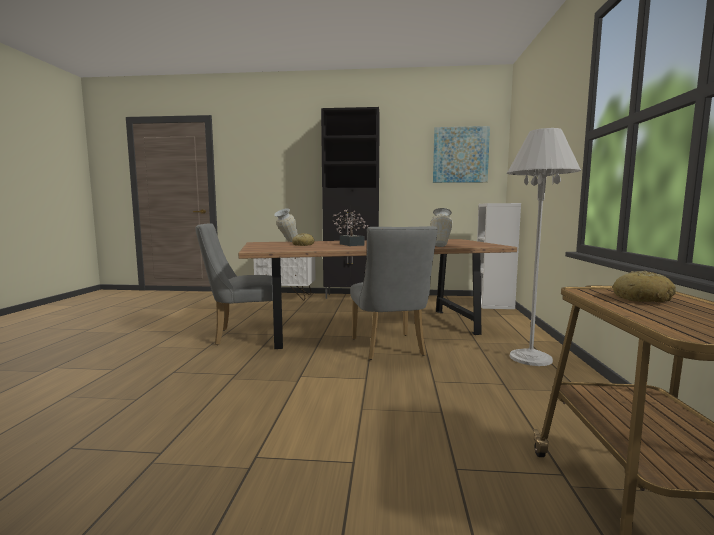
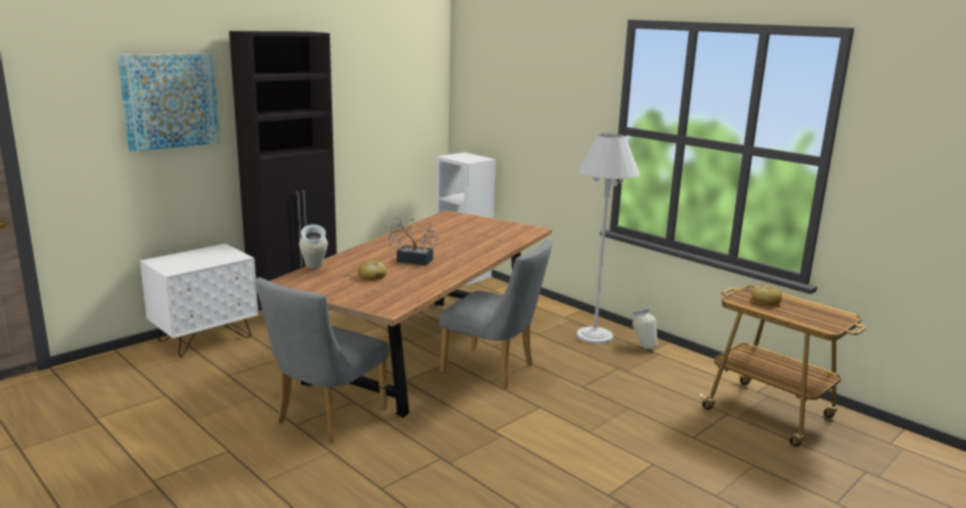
camera: 50 degrees left, 10 degrees up
(441, 246) = (502, 243): vase -> vase (642, 346)
(460, 155) = (403, 89): picture -> picture (170, 101)

